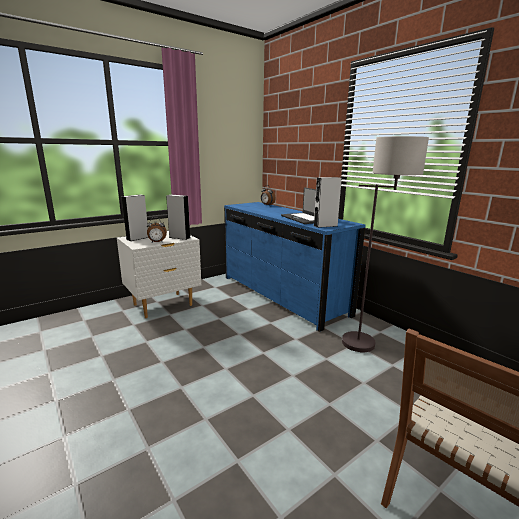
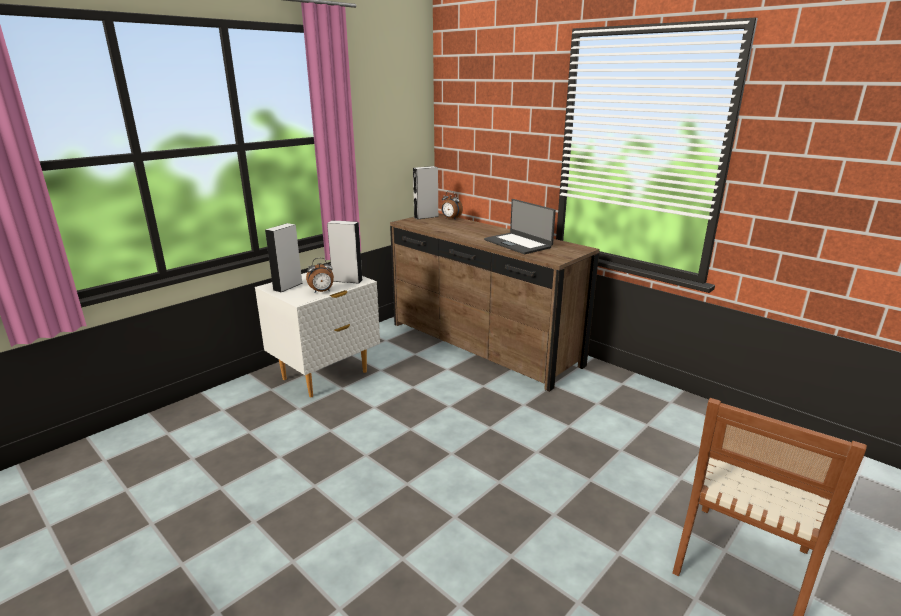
camera: 10 degrees left, 5 degrees up
(282, 295) = (483, 344): blue dresser -> brown dresser
(325, 226) = (552, 255): grey speaker -> grey speaker (426, 217)
(368, 345) = (613, 402): grey floor lamp -> none

